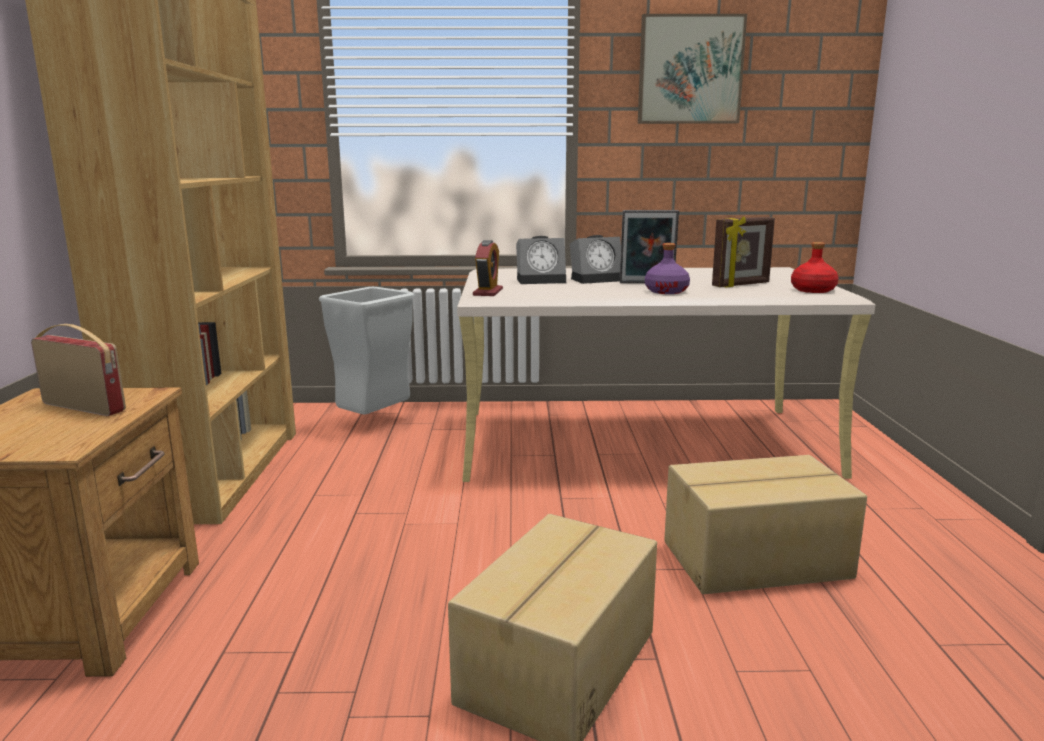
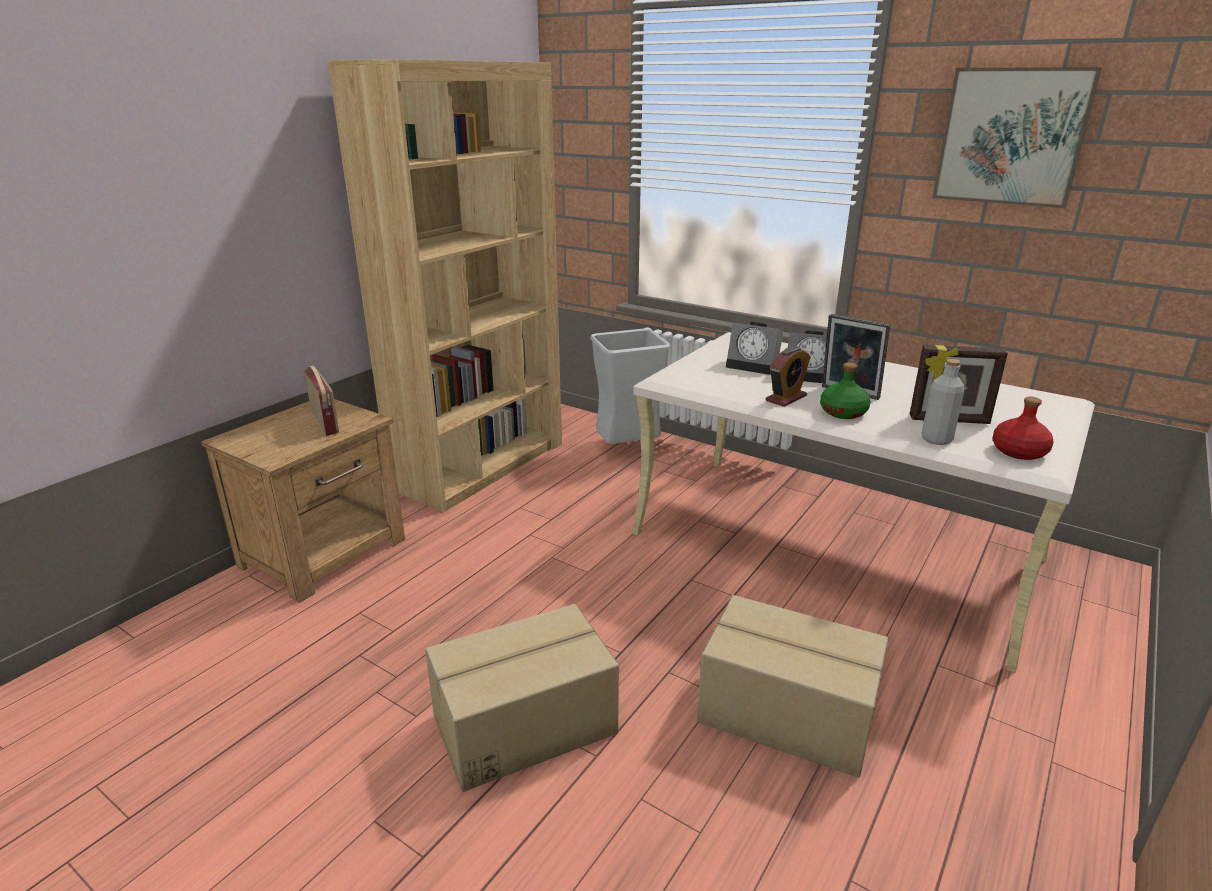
camera: 35 degrees right, 10 degrees up
(488, 292) = (676, 374): alarm clock -> alarm clock (786, 398)
(666, 291) = (843, 412): purple bottle -> green bottle
(755, 293) = (936, 439): none -> grey bottle

